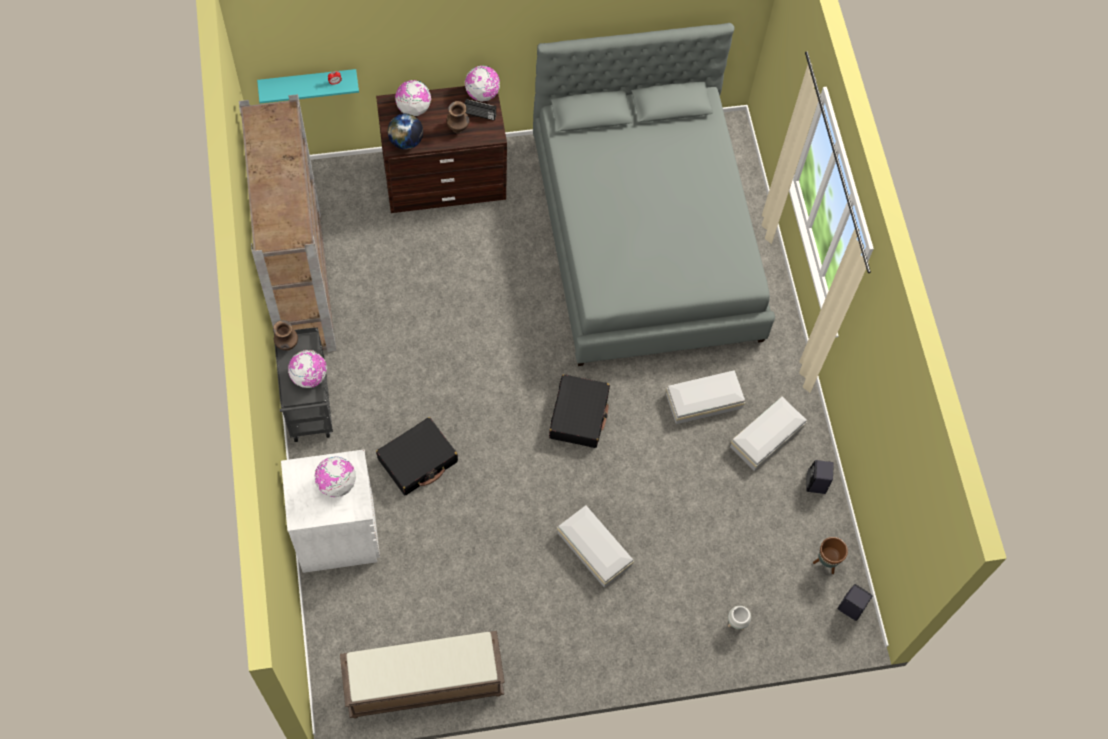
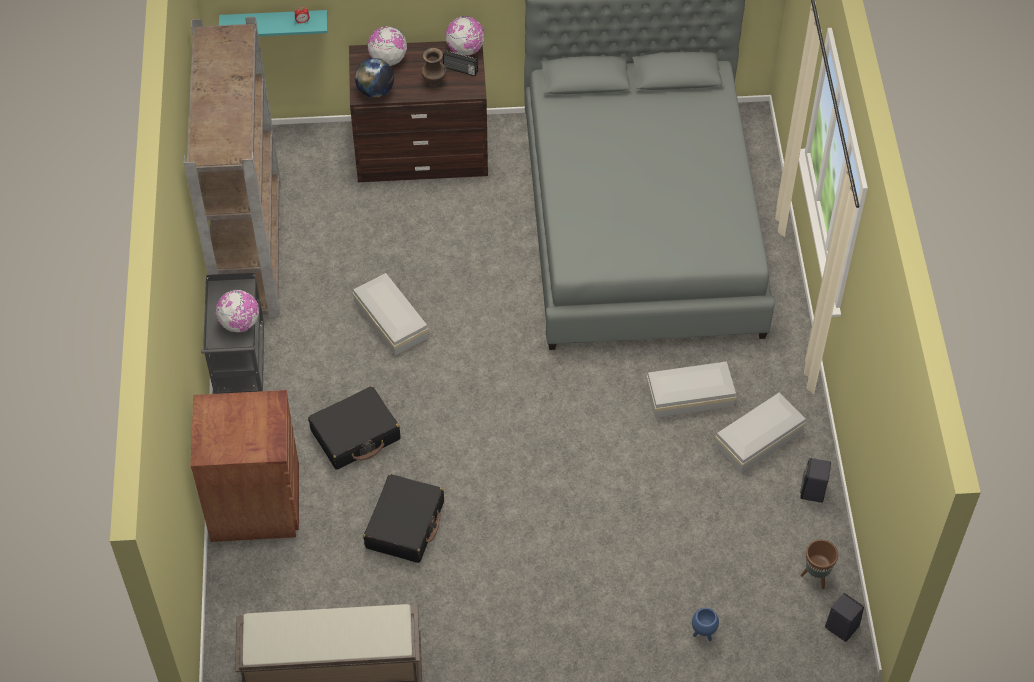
camera: 10 degrees right, 10 degrees down
(287, 345) = (220, 290): brown vase -> none
(336, 484) = (251, 422): globe -> none
(337, 533) = (255, 504): white dresser -> brown dresser
(579, 415) = (544, 401): black suitcase -> black suitcase (405, 525)
(594, 548) = (546, 540): white storage box -> white storage box (391, 319)
(736, 624) = (703, 634): white planter -> blue planter

